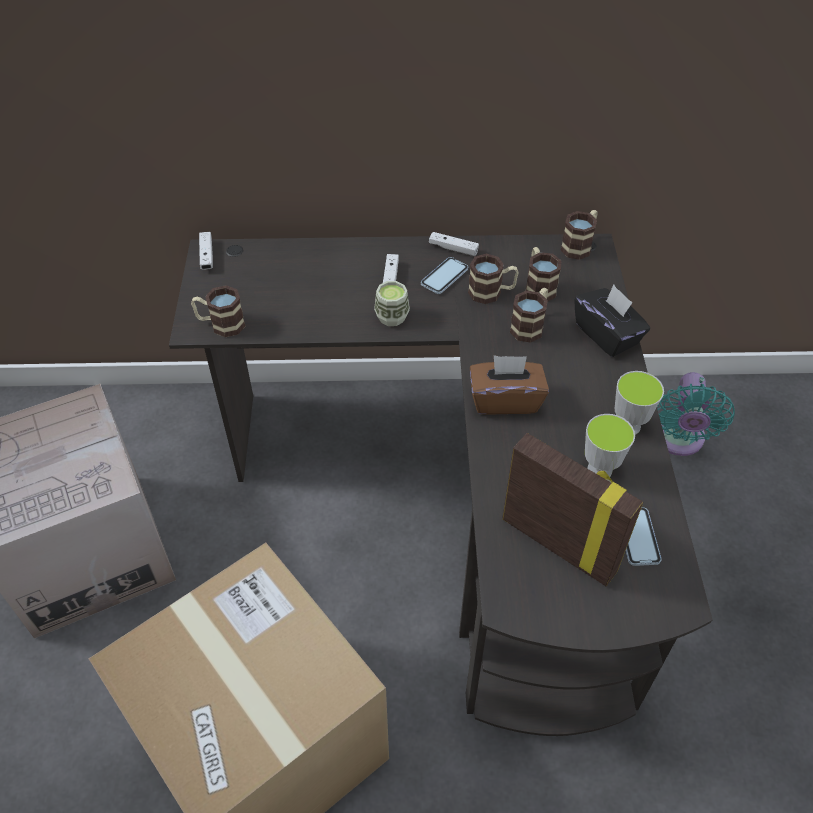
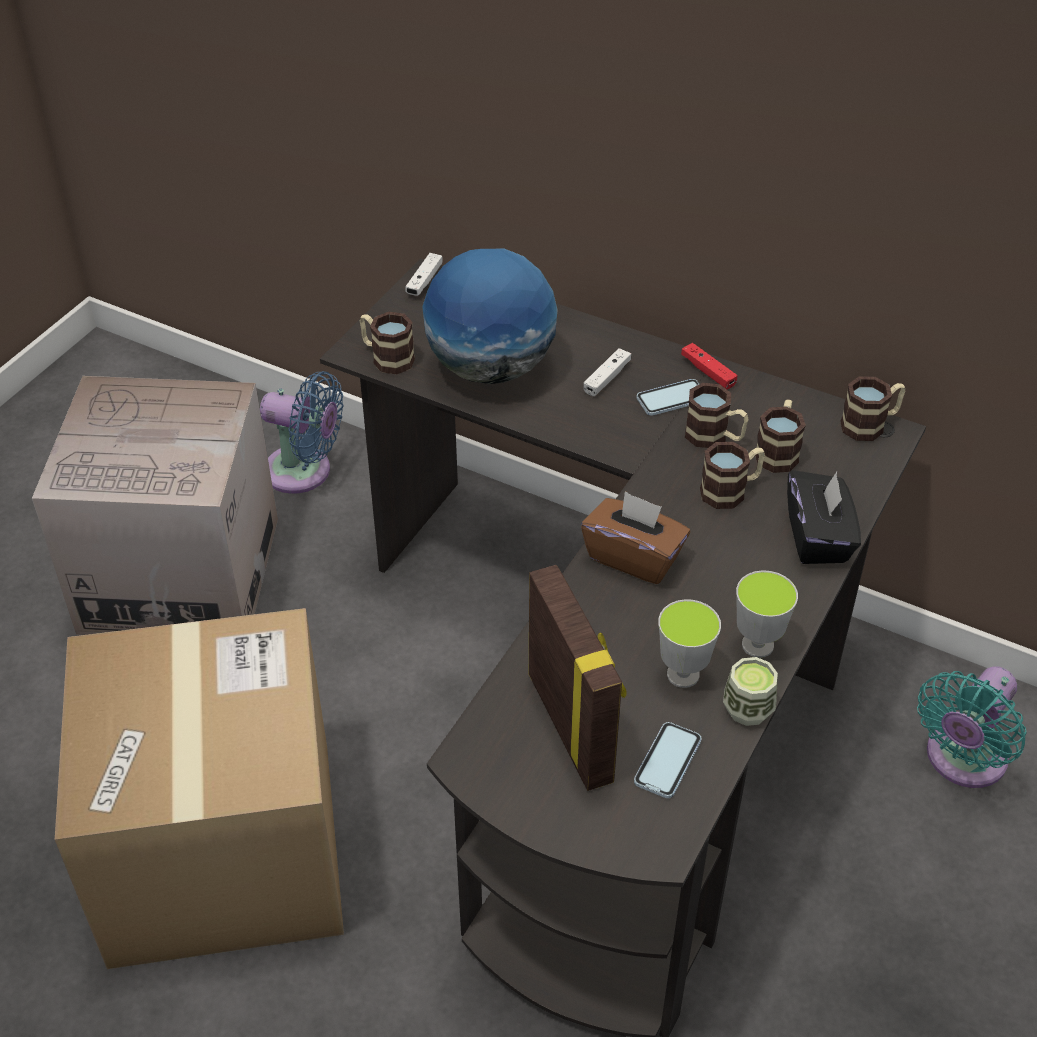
camera: 30 degrees right, 5 degrees down
(135, 433) = (304, 472): none -> blue fan
(304, 302) = (491, 368): none -> globe
(392, 317) = (576, 419): cup -> cup (748, 709)
(453, 248) = (708, 372): white game controller -> red game controller

